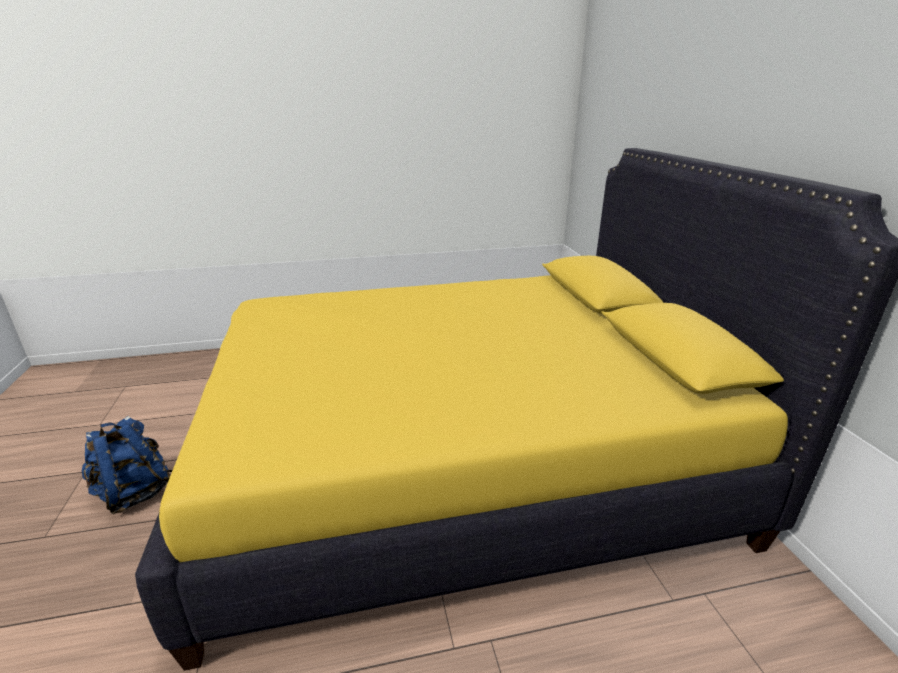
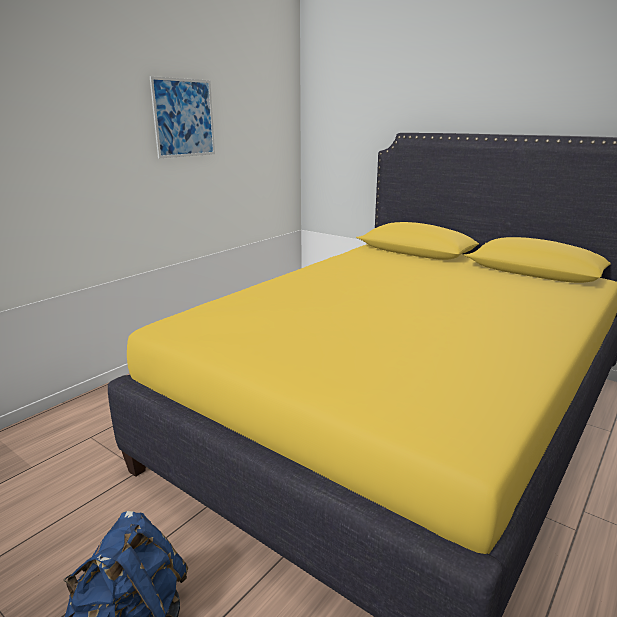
camera: 40 degrees left, 5 degrees down
(411, 122) = (184, 118): none -> picture

